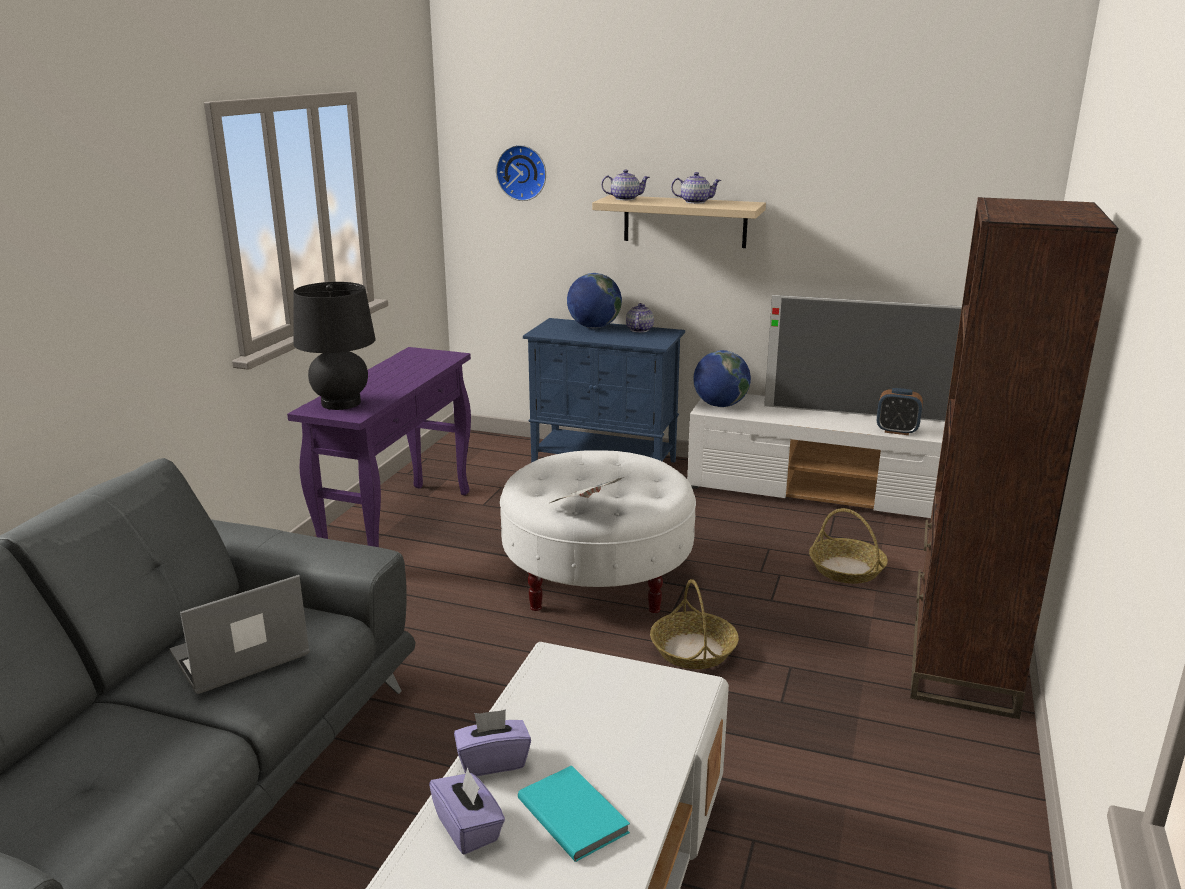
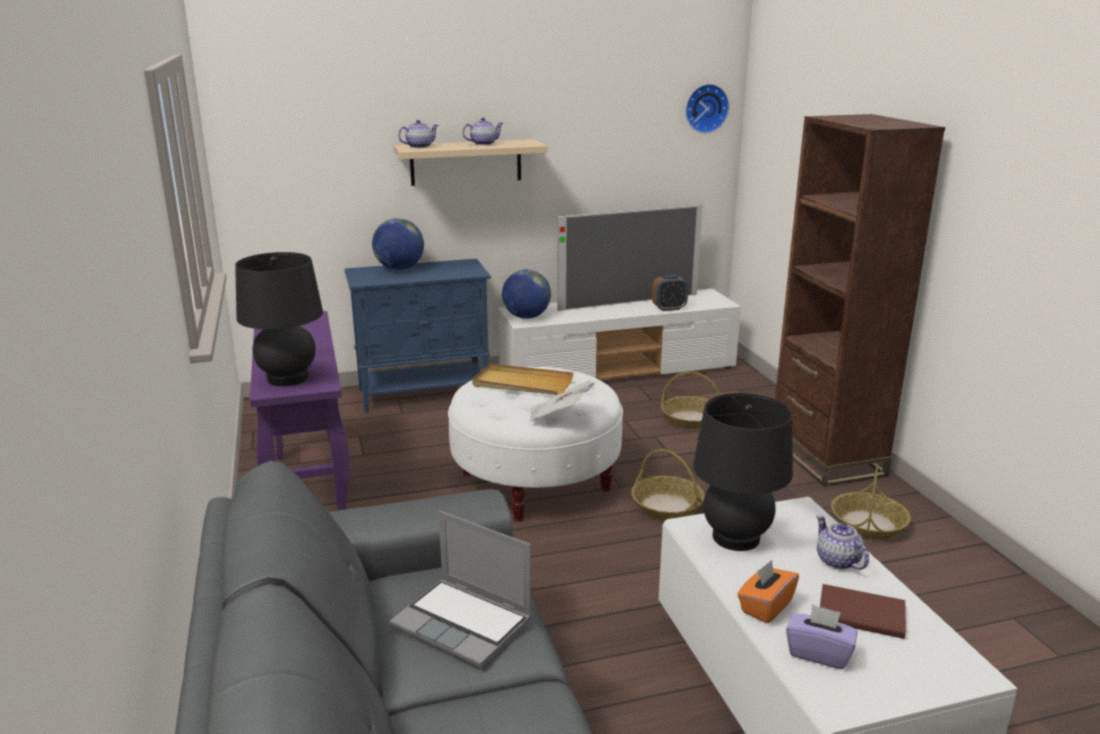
camera: 35 degrees left, 0 degrees up
(239, 657) = (464, 623): laptop -> laptop turned 75 degrees counterclockwise
(493, 761) = (765, 607): purple tissue box -> orange tissue box
(522, 172) = (301, 130): wall clock -> wall clock (705, 108)
(574, 685) = (736, 537): none -> black table lamp
(574, 814) = (860, 613): turquoise book -> brown book
(602, 468) = (522, 383): none -> beige tray
(639, 330) = (441, 265): teapot -> teapot (838, 561)
(908, 761) = (868, 524): none -> basket

